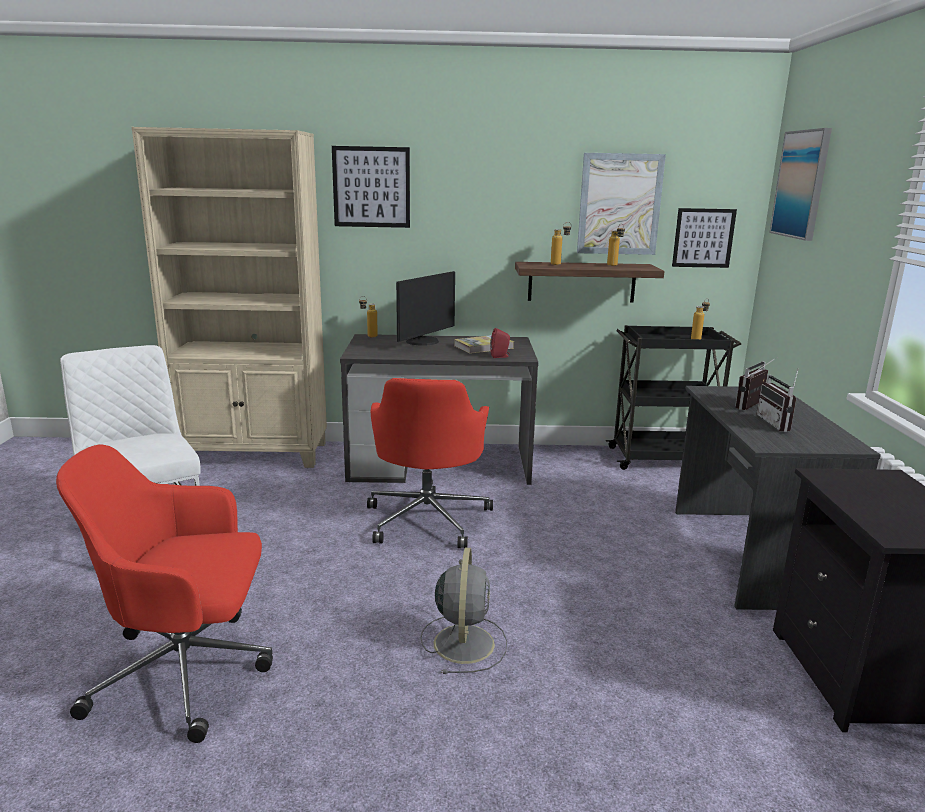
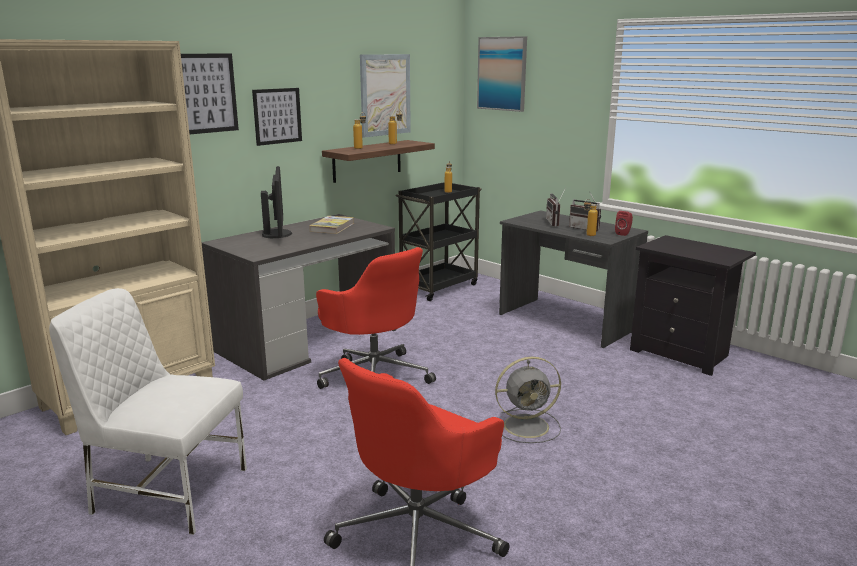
camera: 45 degrees left, 0 degrees up
(368, 336) = (219, 241): bottle -> bottle (588, 235)
(464, 642) = (528, 426): grey fan -> grey fan turned 120 degrees clockwise
(500, 356) = (363, 230): red speaker -> red speaker (623, 233)
(703, 238) = (434, 116): picture -> picture (277, 116)

